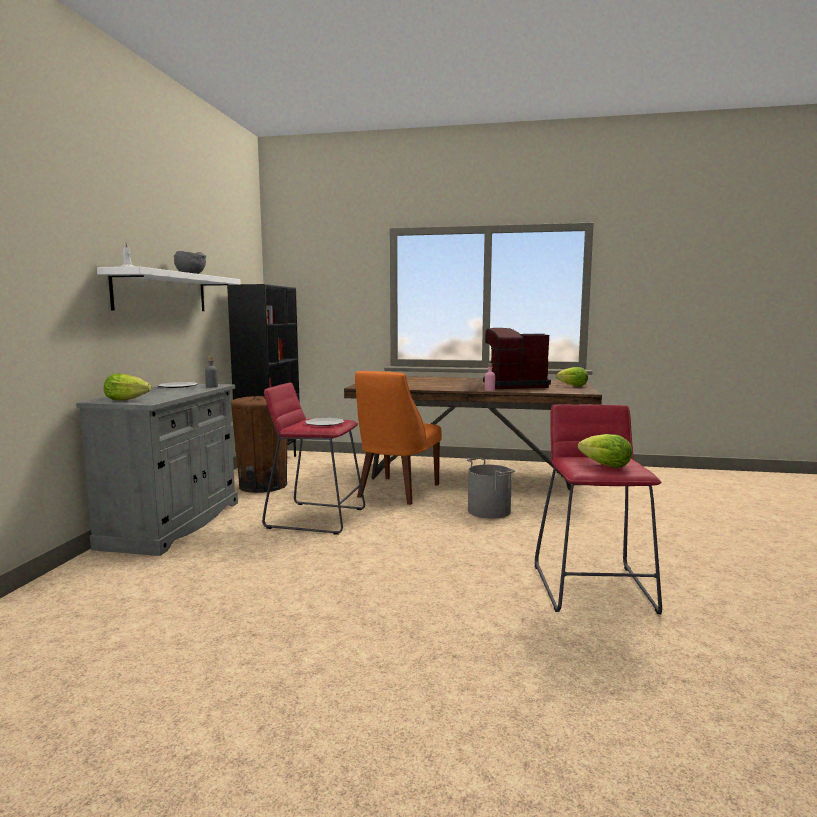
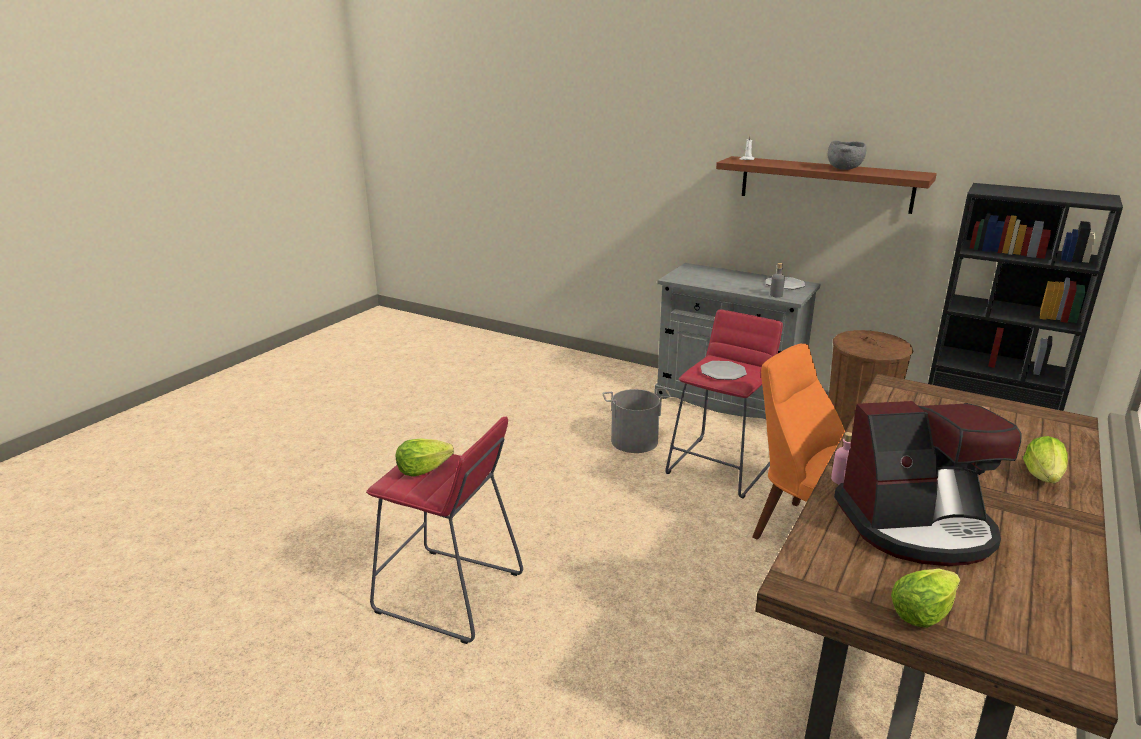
camera: 110 degrees right, 15 degrees up
(126, 400) = (689, 273): lettuce -> lettuce (1043, 477)
(162, 292) = (825, 184): white shelf -> brown shelf
(489, 511) = (707, 600): grey bucket -> grey bucket (634, 441)
(513, 386) = (917, 526): coffee machine -> coffee machine turned 75 degrees clockwise

